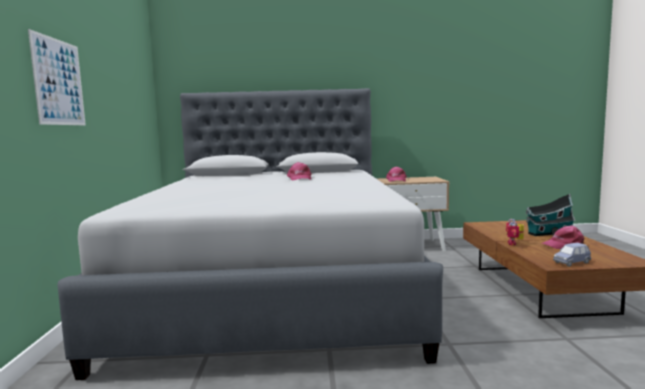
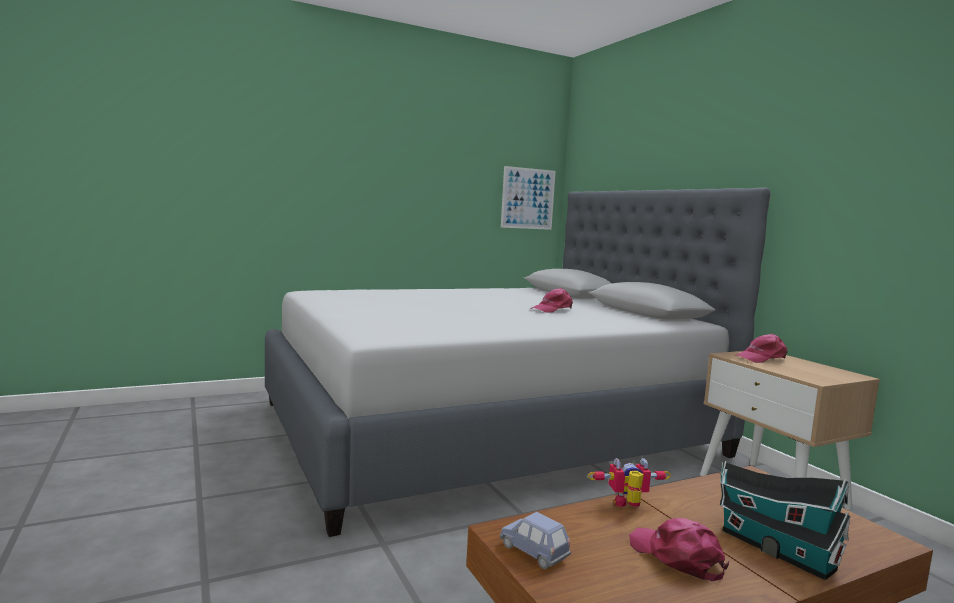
camera: 65 degrees right, 0 degrees up
(59, 82) = (365, 186): picture -> picture (528, 198)

